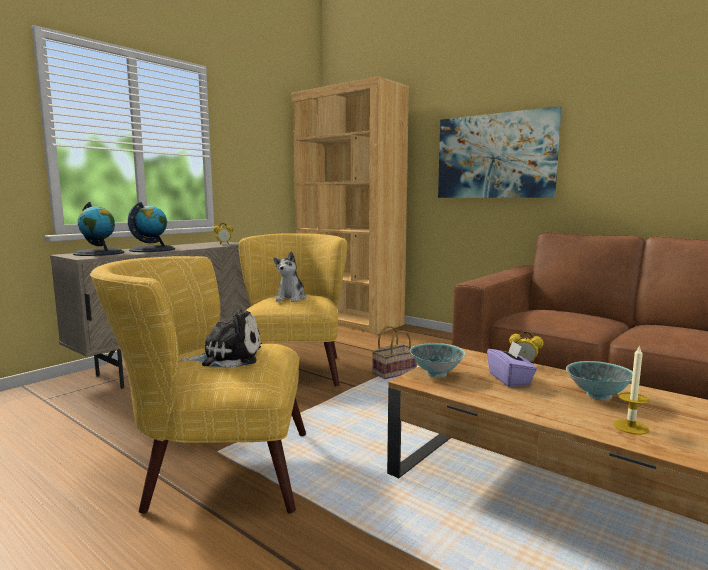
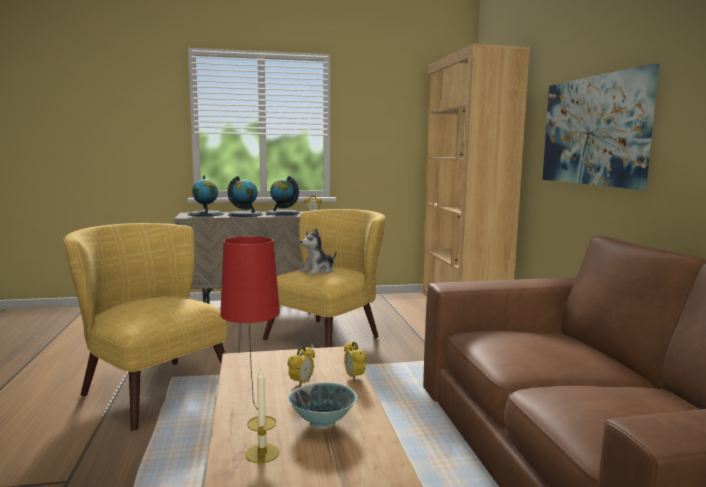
camera: 40 degrees right, 0 degrees up
(188, 245) = (282, 213): none -> globe
(228, 357) = (151, 304): plush toy -> none
(394, 372) = (399, 365): basket -> none
(436, 374) = (266, 359): bowl -> none
(510, 379) = (301, 383): purple tissue box -> alarm clock
(543, 408) = (252, 411): none -> red table lamp

